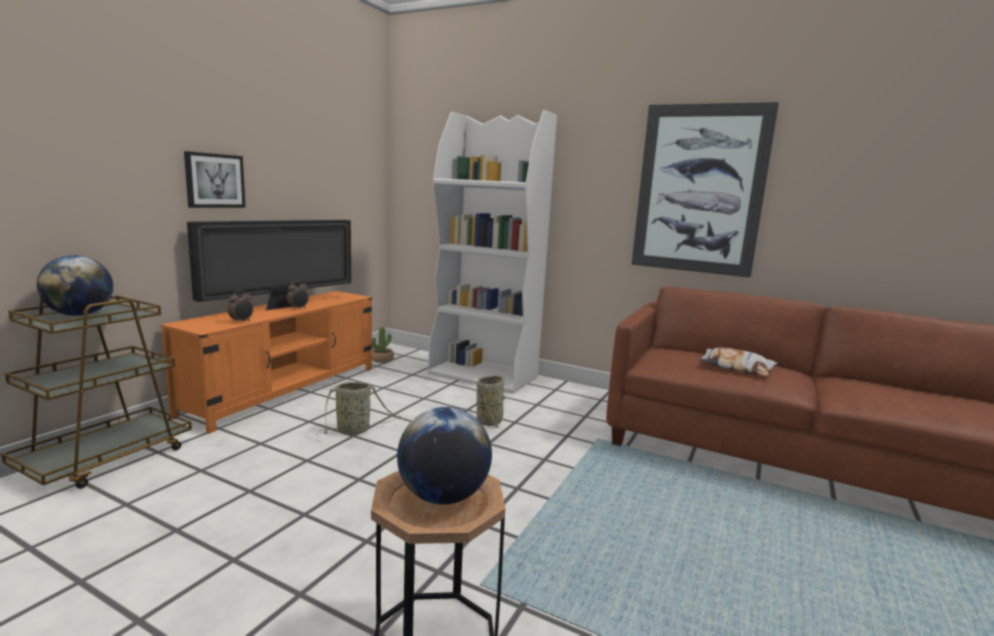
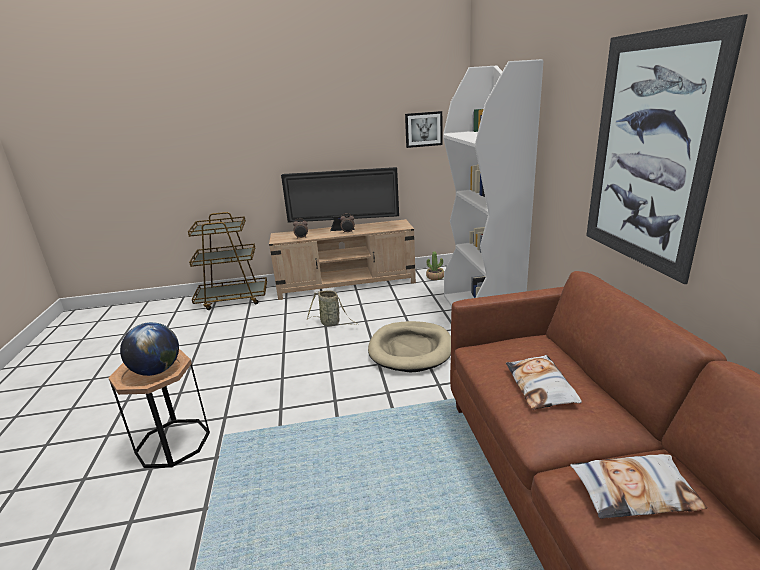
camera: 55 degrees right, 10 degrees up
(80, 315) = (217, 226): globe -> none
(214, 180) = (302, 146): picture -> picture (423, 129)
(285, 390) = (347, 284): orange tv stand -> beige tv stand
(490, 421) = (411, 349): basket -> beige dog bed
(866, 391) = (634, 491): none -> pillow

